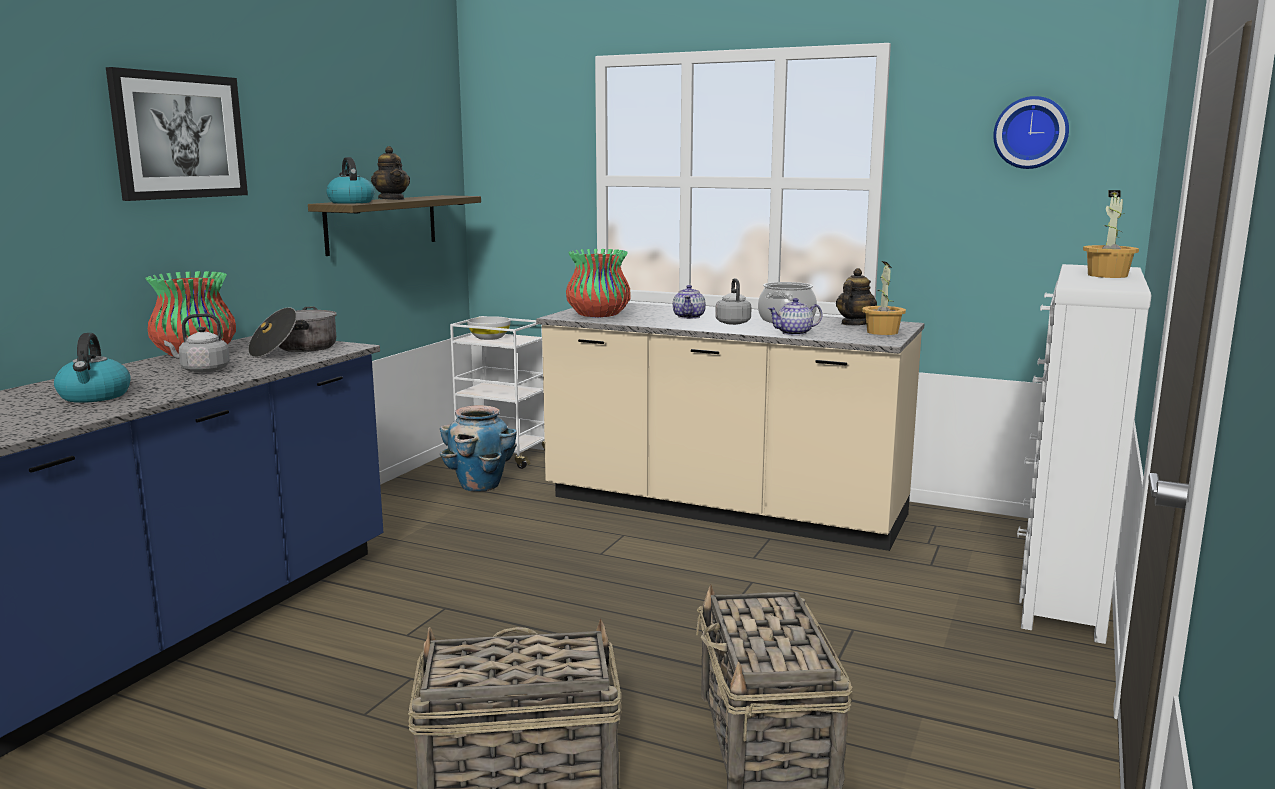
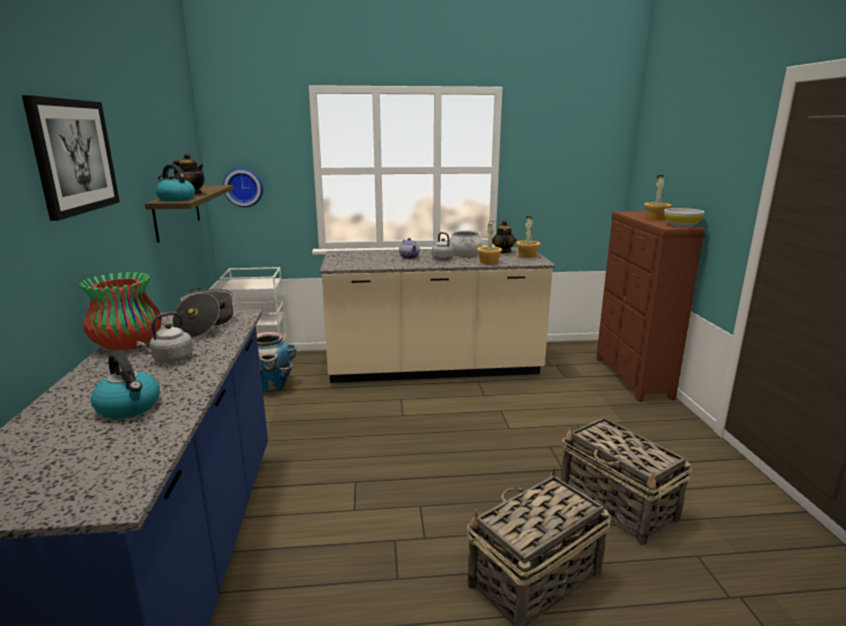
camera: 30 degrees left, 5 degrees up
(489, 337) = (245, 283): white bowl -> white bowl (681, 225)
(598, 315) = (354, 263): vase -> none
(794, 333) = (489, 262): teapot -> potted plant
(1031, 133) = (575, 140): wall clock -> wall clock (243, 187)
(1062, 593) = (631, 378): white dresser -> brown dresser

